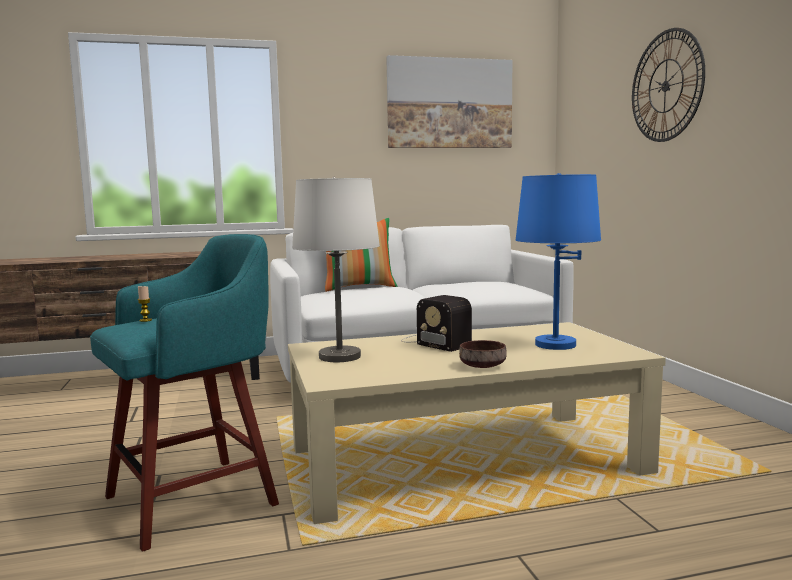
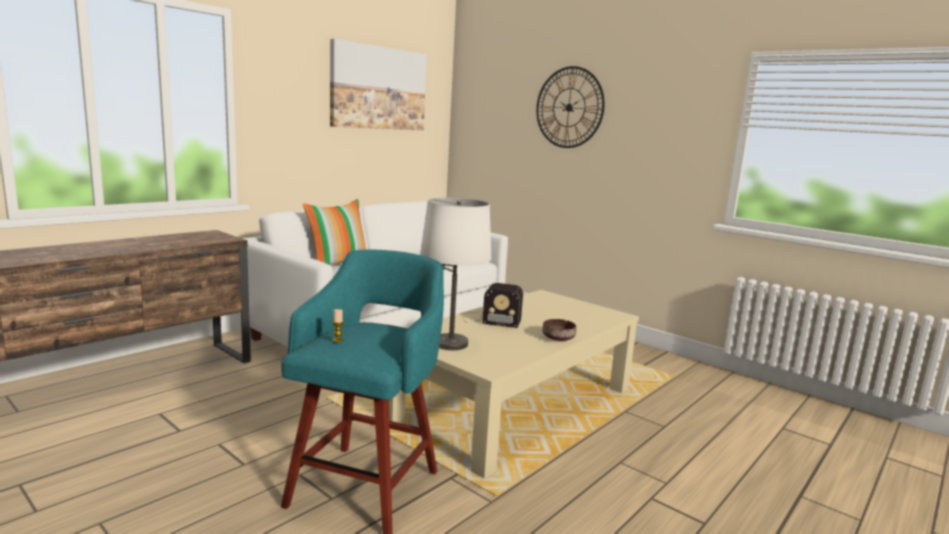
camera: 35 degrees left, 5 degrees up
(555, 345) = (568, 313): blue table lamp -> none

